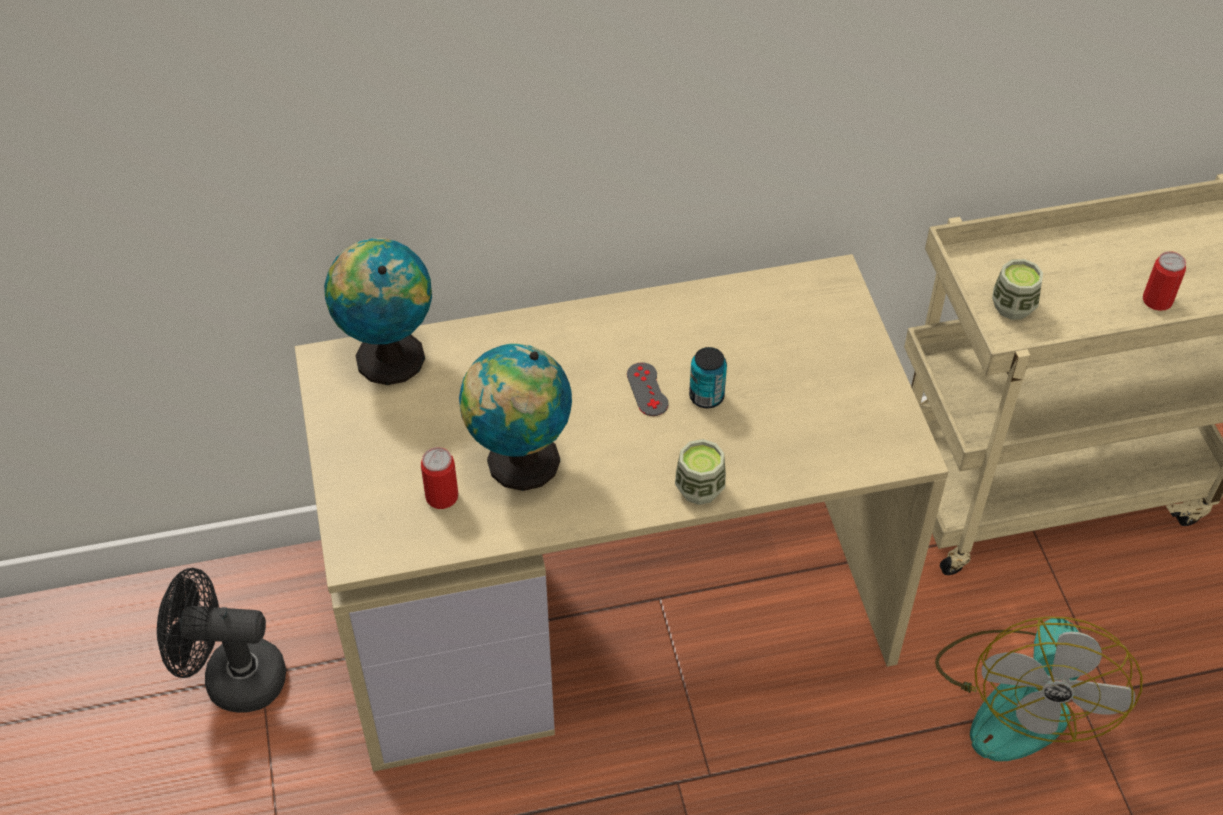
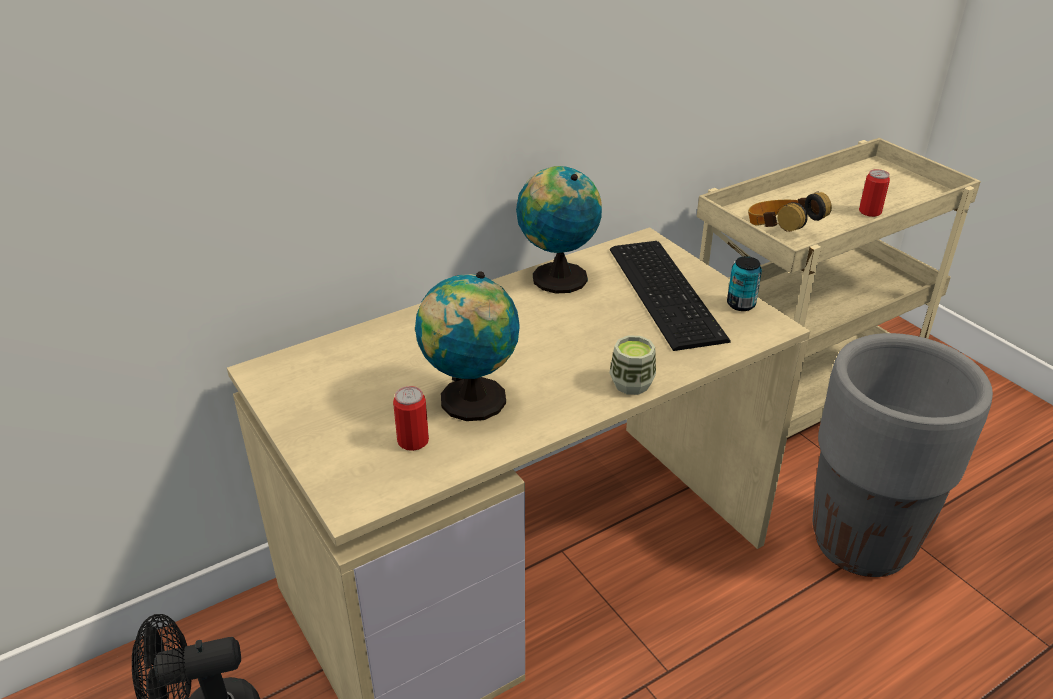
camera: 20 degrees left, 15 degrees down
(387, 355) = (315, 356): globe -> globe (556, 277)
(647, 389) = (549, 331): grey game controller -> none
(706, 397) = (598, 326): can -> can (741, 304)
(815, 366) = (668, 291): none -> keyboard
(1013, 306) = (780, 232): cup -> headphones
(1020, 698) = (862, 542): fan -> grey planter

